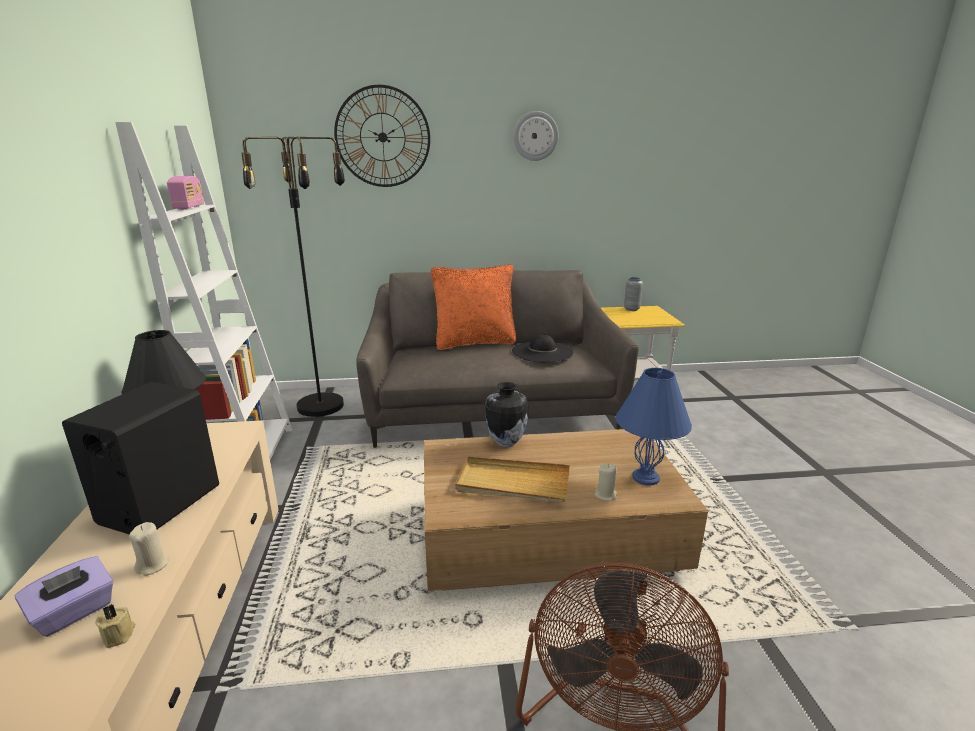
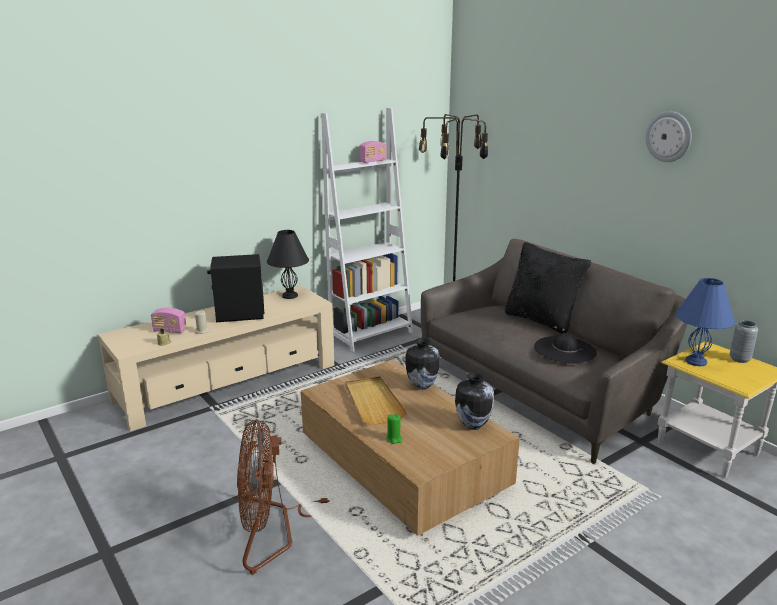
camera: 60 degrees right, 0 degrees up
(74, 612) = (170, 331): purple tissue box -> radio
(382, 137) = (543, 121): wall clock -> none
(475, 344) = (541, 322): orange pillow -> black pillow
(605, 495) = (394, 439): beige candle -> green candle
(608, 441) = (473, 425): none -> vase
(646, 478) = (435, 451): blue table lamp -> blue table lamp (695, 361)

